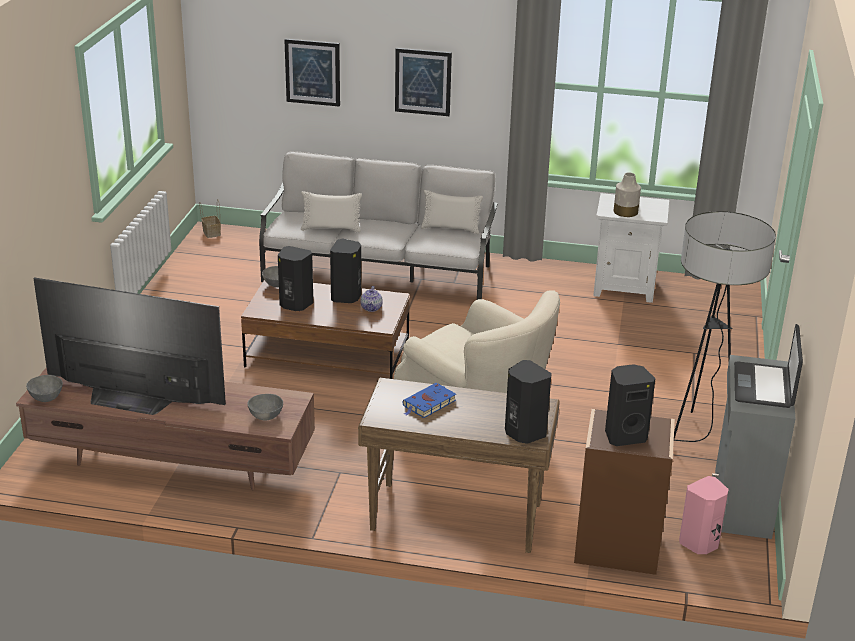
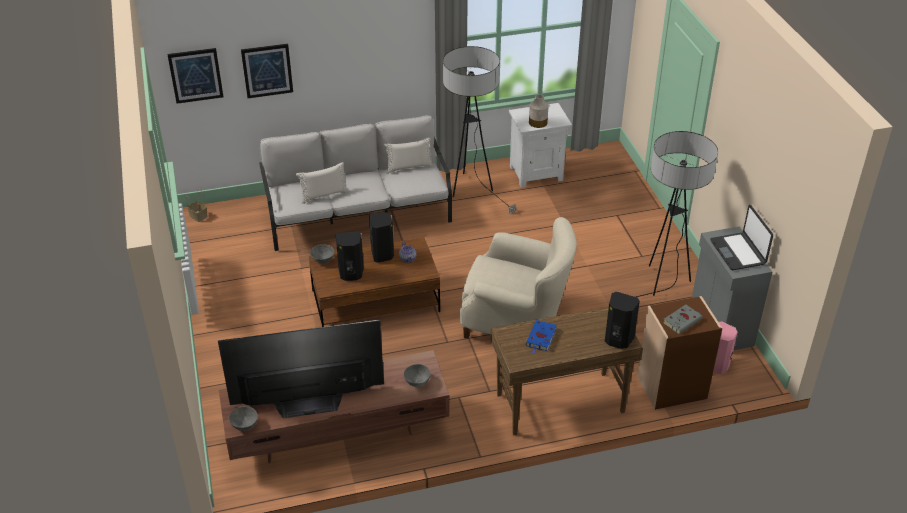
camera: 25 degrees left, 10 degrees up
(423, 81) = (360, 58): picture -> picture (195, 75)
(530, 284) = (471, 191): none -> floor lamp
(624, 436) = (682, 321): black speaker -> grey book

